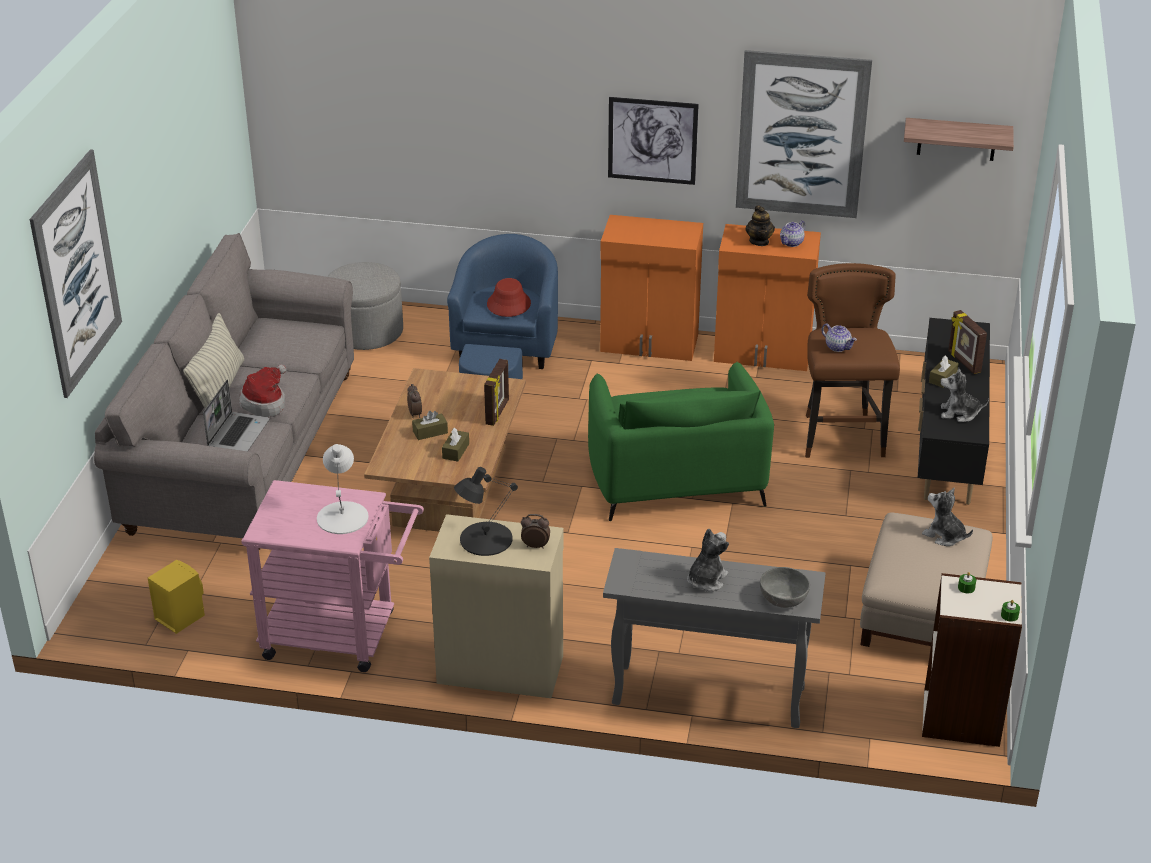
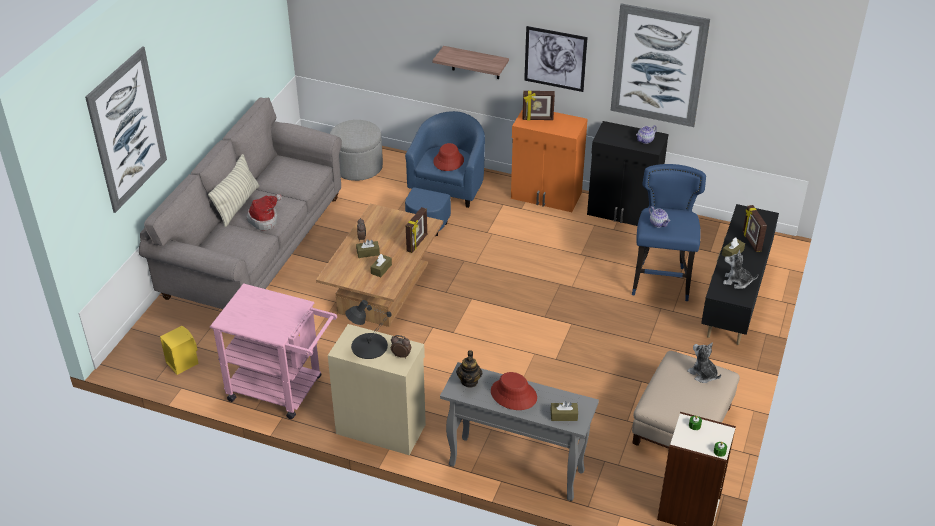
camera: 10 degrees right, 5 degrees up
(238, 433) = (240, 240): laptop -> none
(343, 517) = (280, 317): white table lamp -> none
(634, 229) = (537, 119): none -> picture frame
(675, 480) = (537, 301): green armchair -> none
(706, 580) = (513, 395): plush toy -> red hat
(759, 241) = (622, 137): teapot -> teapot (469, 381)
(763, 354) = (623, 212): orange cabinet -> black cabinet
(784, 597) = (564, 415): grey bowl -> brown tissue box
(841, 438) = (661, 283): brown stool -> blue stool
(957, 139) = (768, 80): shelf -> shelf (475, 63)

